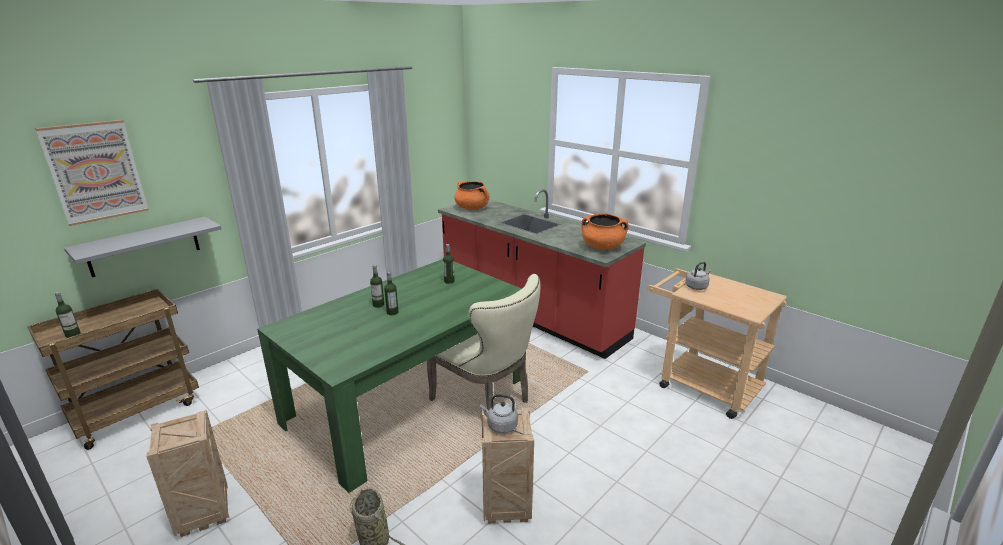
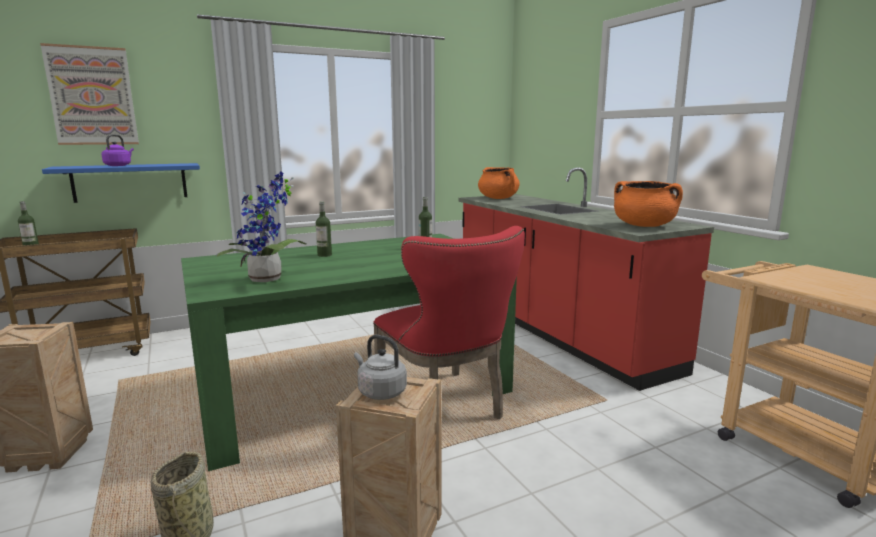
camera: 20 degrees right, 10 degrees down
(139, 237) = (119, 165): none -> purple kettle
(144, 246) = (130, 182): grey shelf -> blue shelf
(365, 346) = (268, 280): none -> potted plant
(392, 312) = (332, 261): bottle -> none
(486, 401) = (445, 408): beige chair -> red chair
(697, 287) = (787, 274): grey kettle -> none

